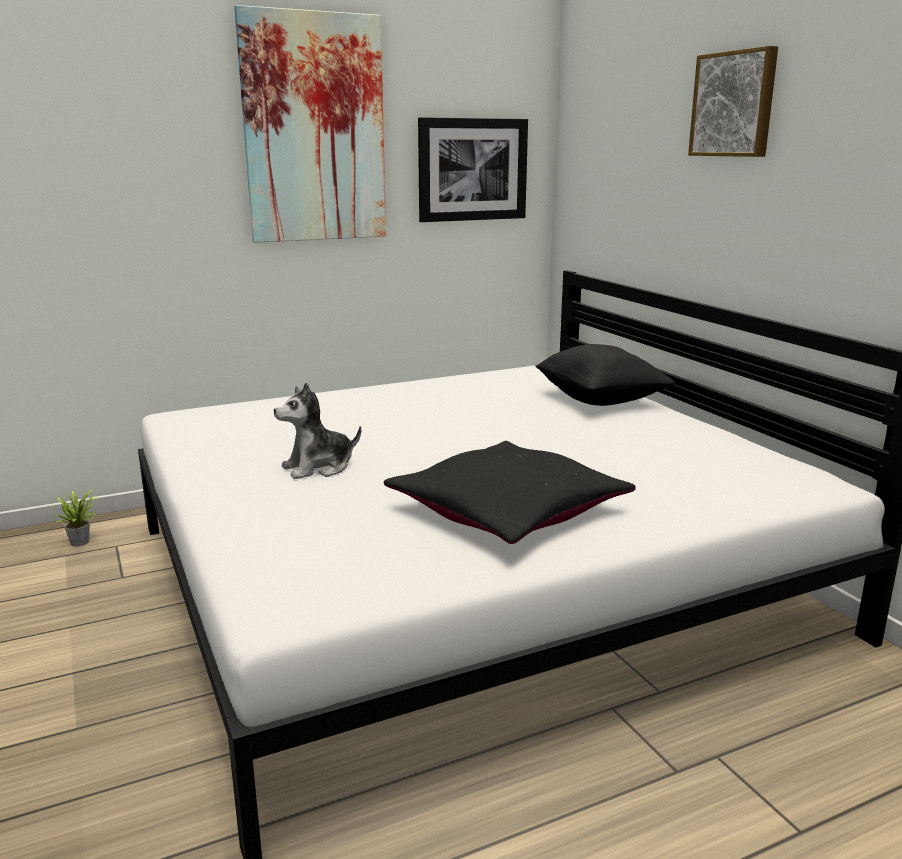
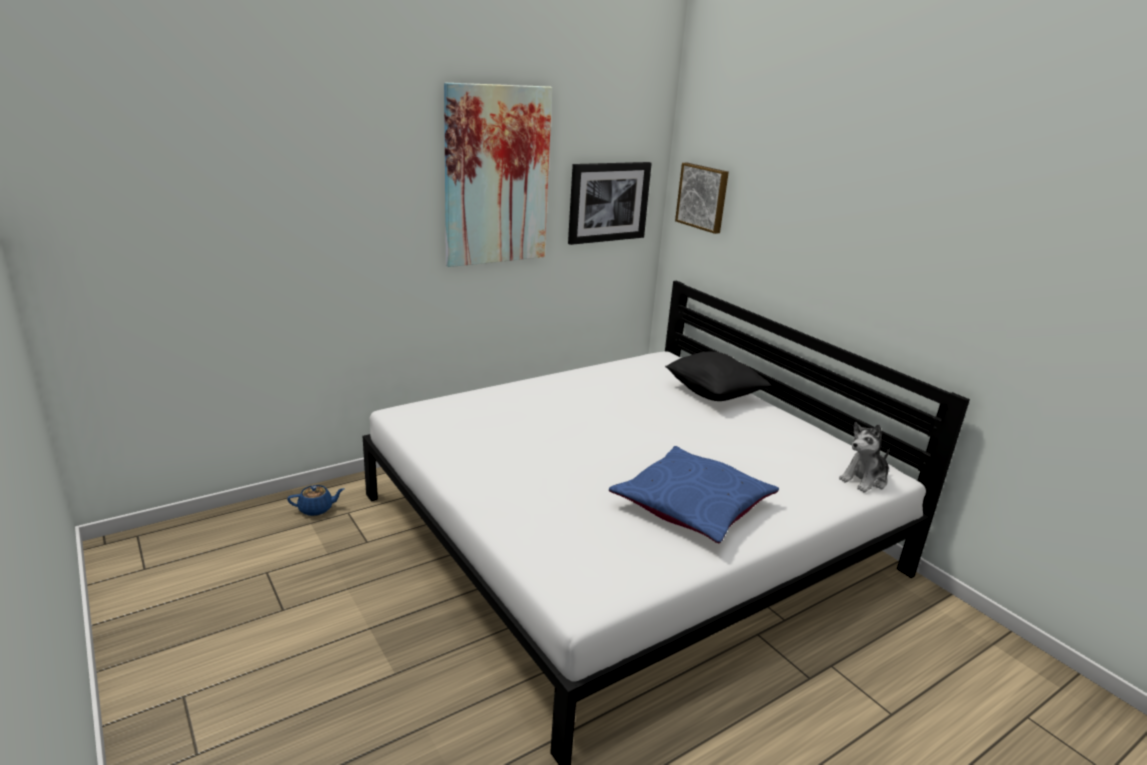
camera: 10 degrees left, 5 degrees up
(80, 541) = (316, 509): potted plant -> blue teapot
(318, 467) = (540, 467): plush toy -> plush toy (864, 480)
(507, 510) = (692, 505): black pillow -> blue pillow
(734, 104) = (828, 192): picture -> picture (703, 197)

